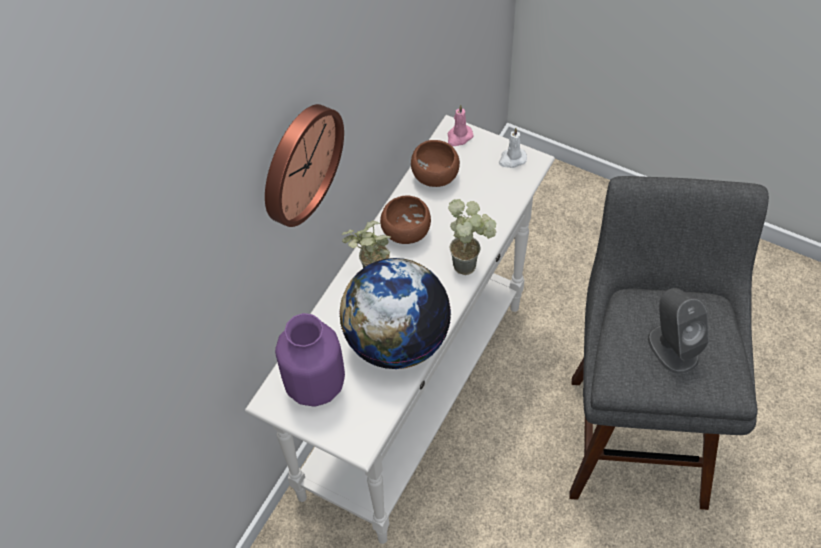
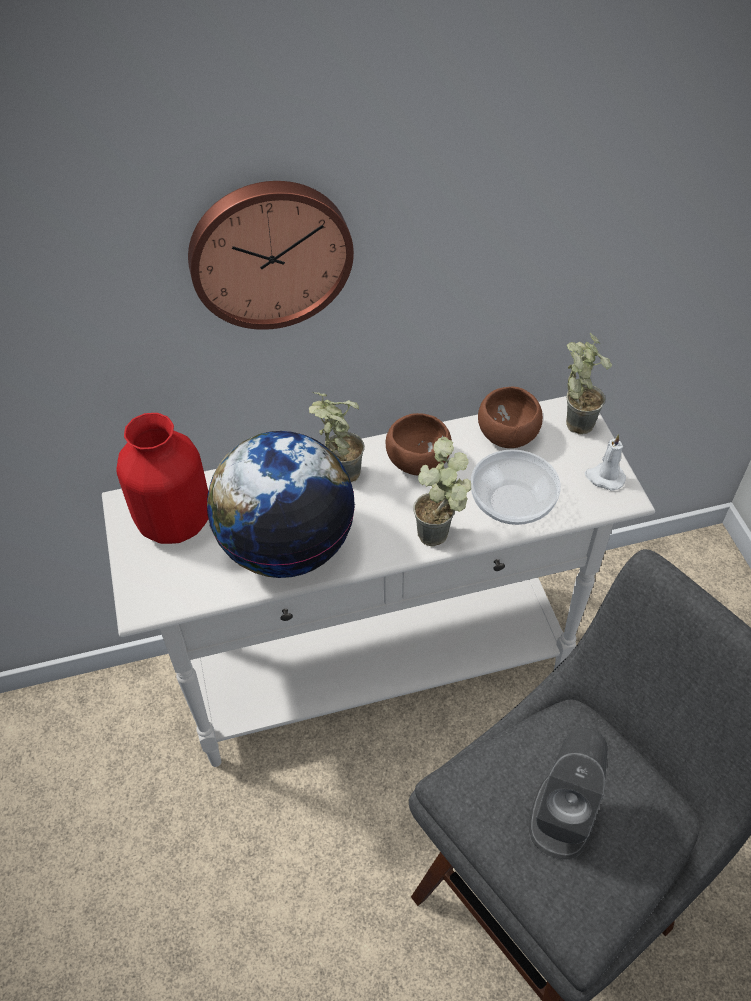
camera: 45 degrees right, 5 degrees down
(315, 384) = (176, 521): purple vase -> red vase
(459, 137) = (574, 419): pink candle -> potted plant
(483, 213) = (511, 504): none -> bowl

